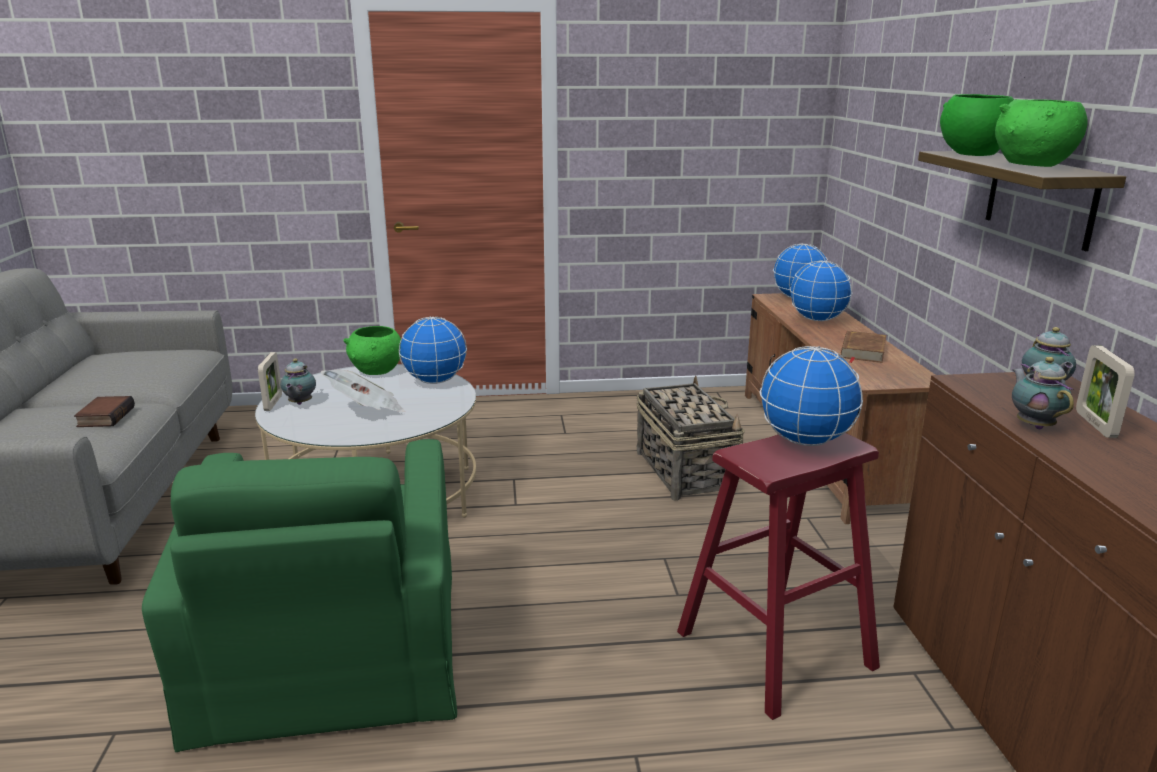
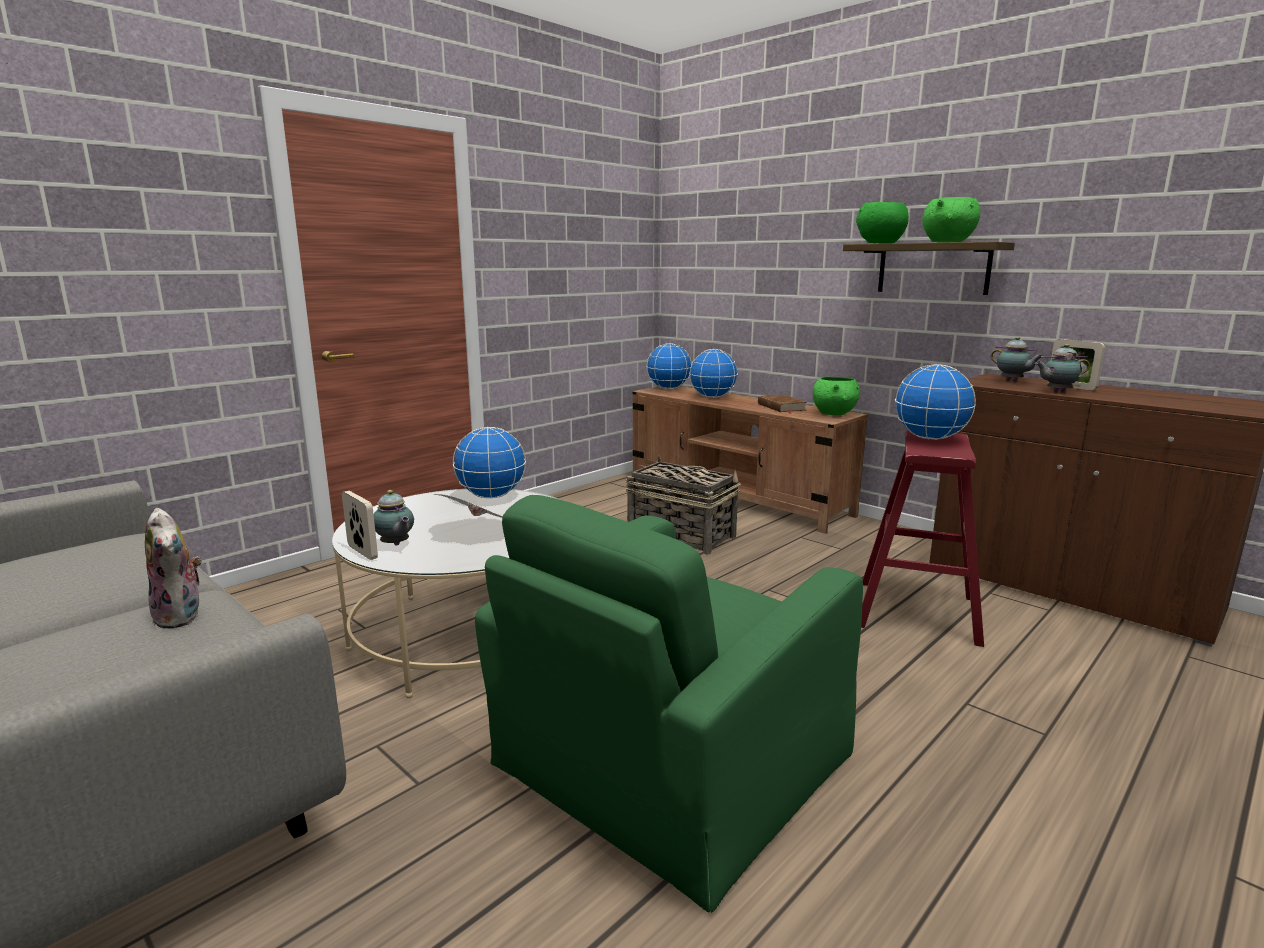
camera: 40 degrees left, 5 degrees down
(105, 416) = (182, 616): book -> plush toy
(332, 656) = (669, 762): green armchair -> green armchair turned 90 degrees clockwise
(377, 371) = (413, 503): green bowl -> green bowl (834, 414)
(1033, 425) = (1057, 391): teapot -> teapot turned 45 degrees counterclockwise

